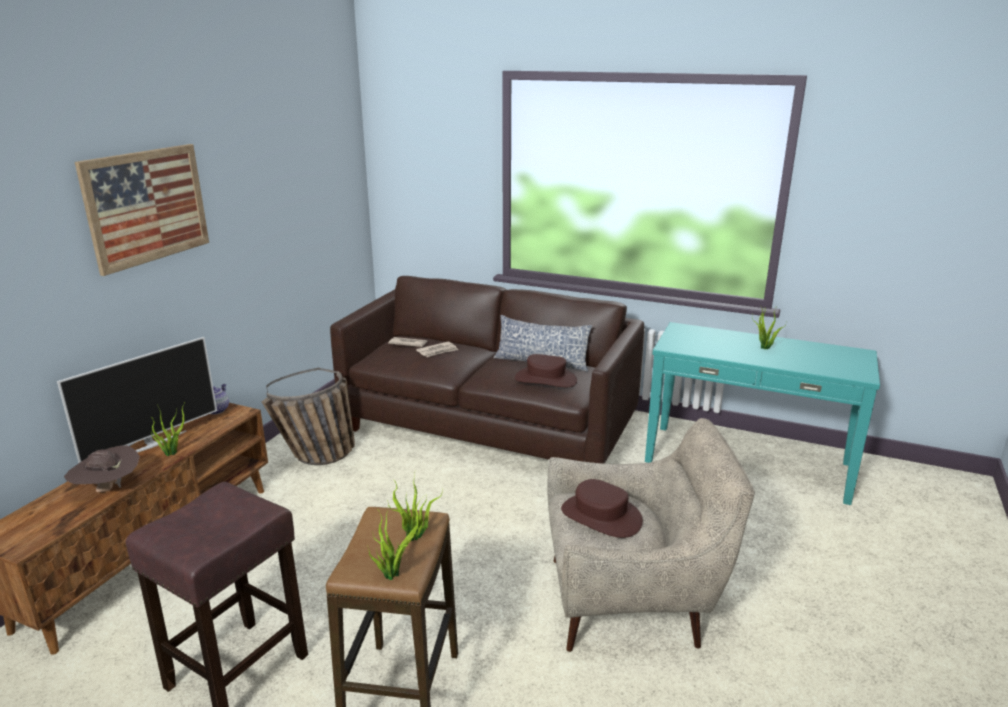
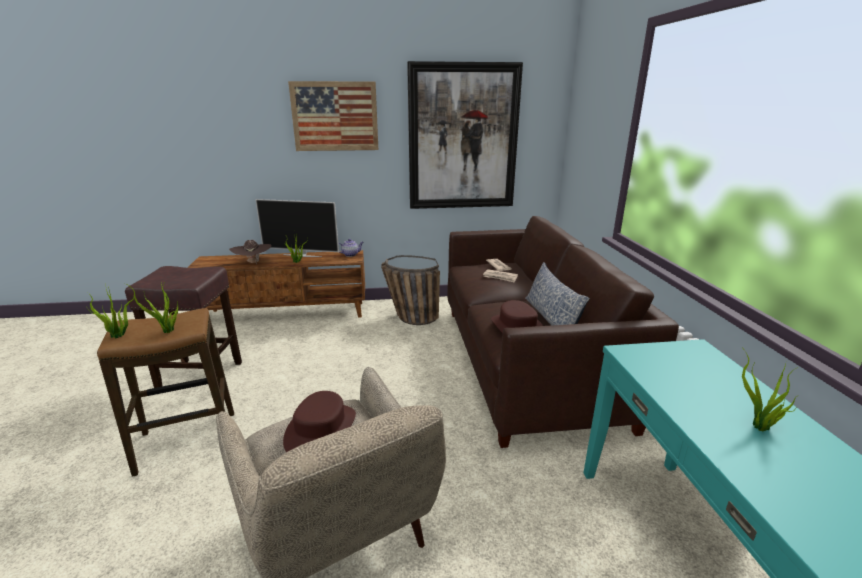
camera: 60 degrees right, 0 degrees up
(288, 202) = (463, 138): none -> picture

